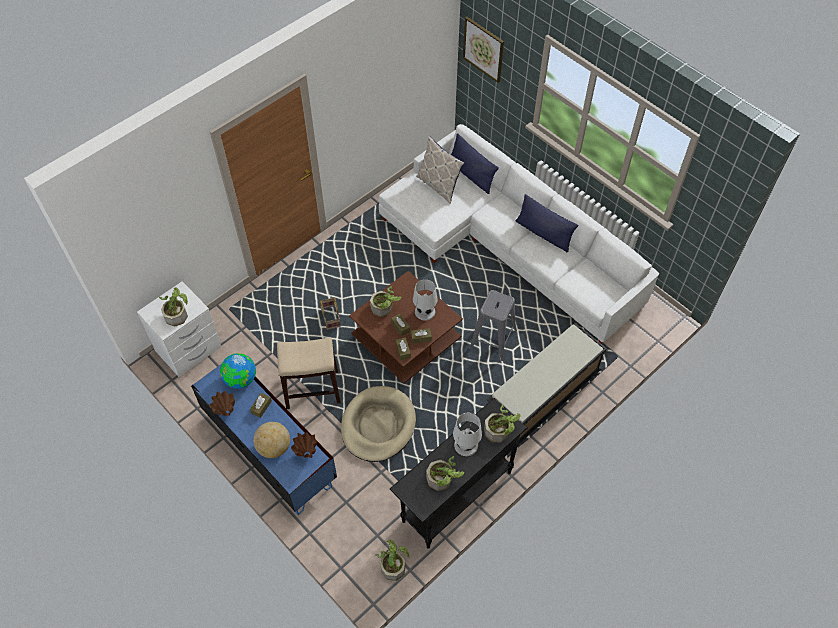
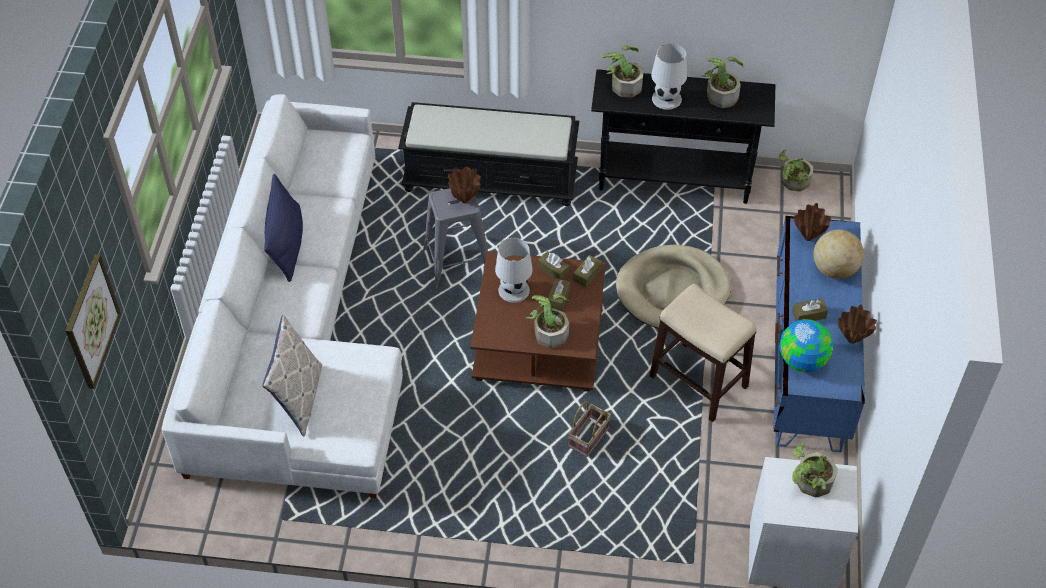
camera: 130 degrees left, 5 degrees down
(471, 174) = (243, 378): blue pillow -> none
(494, 310) = (465, 200): none -> brown vase

